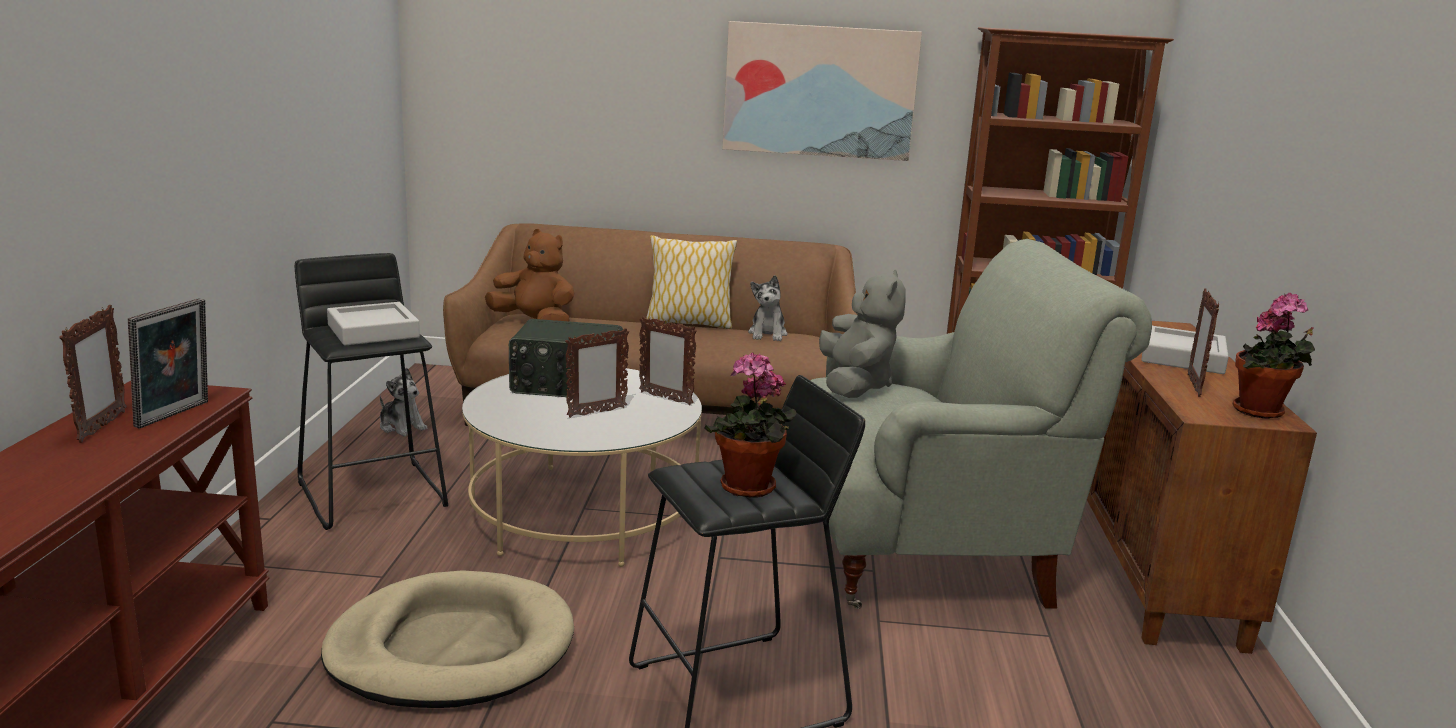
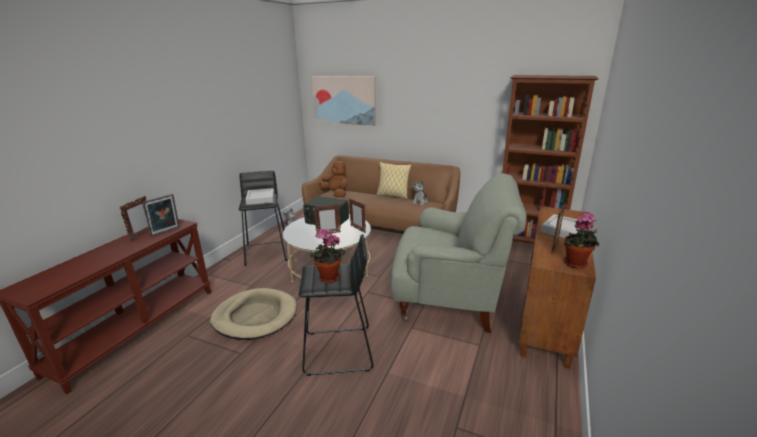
camera: 20 degrees right, 5 degrees up
(819, 91) = (448, 104): picture -> picture (344, 100)
(855, 385) = (421, 231): grey plush toy -> none

